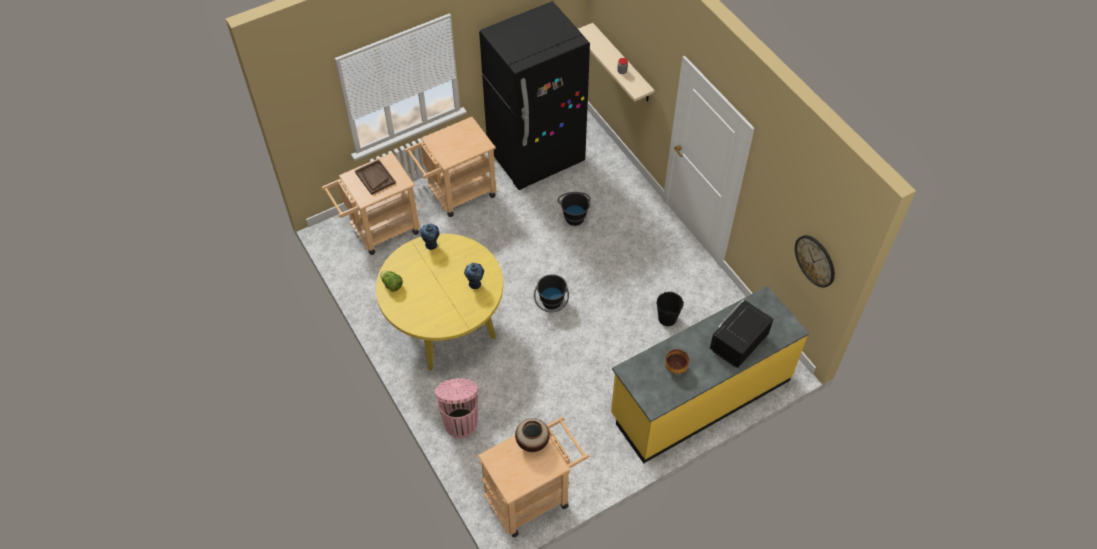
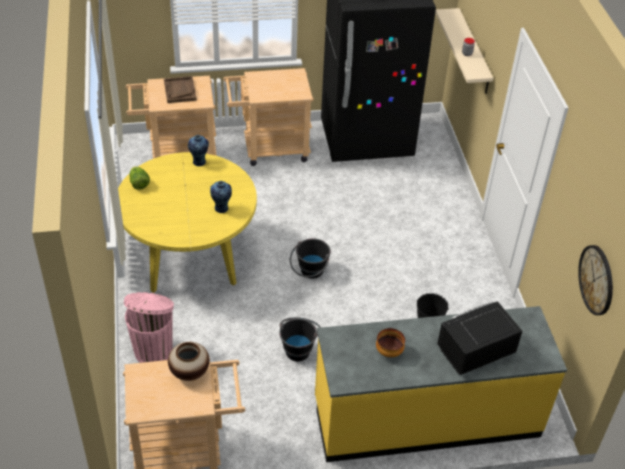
camera: 20 degrees right, 10 degrees down
(574, 215) = (378, 201): black bucket -> black bucket (299, 347)

